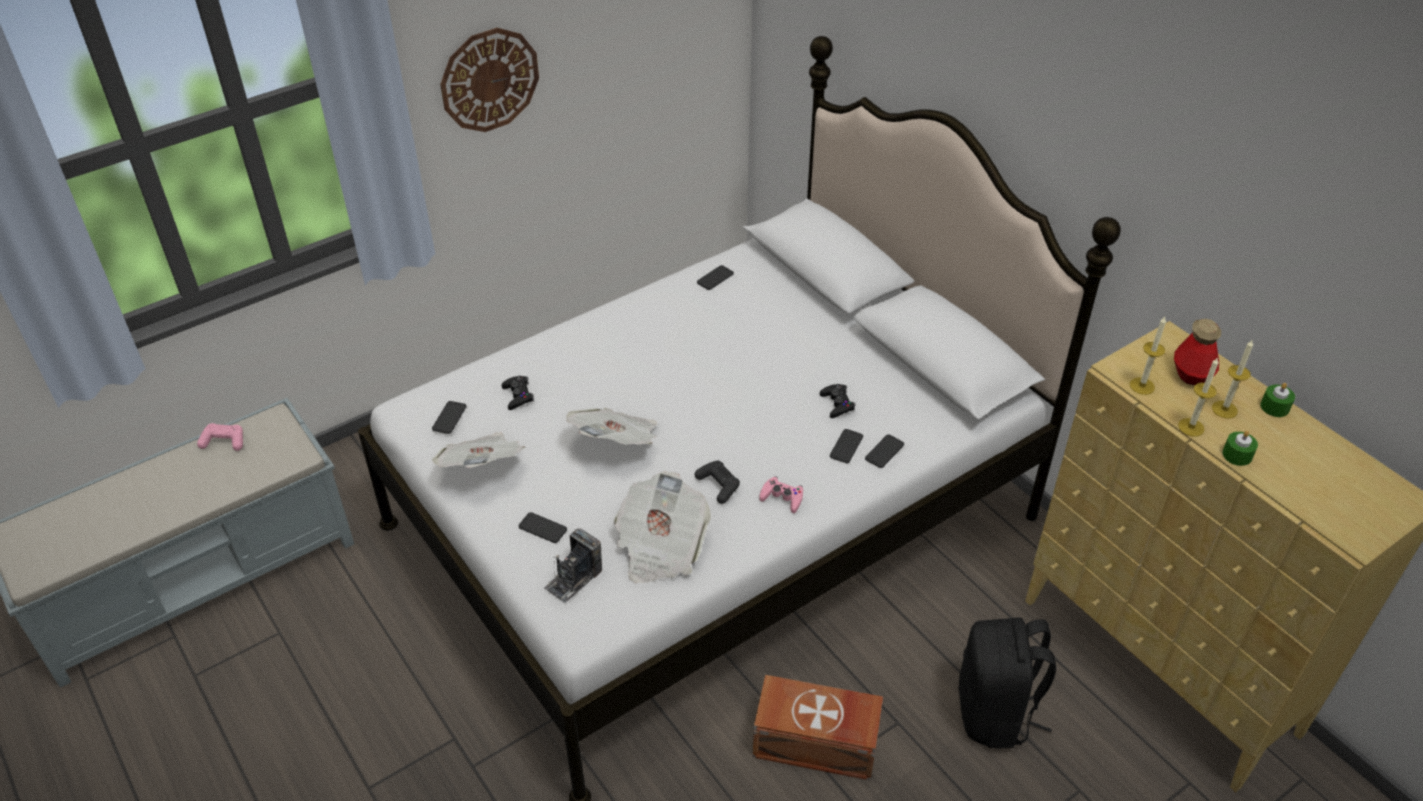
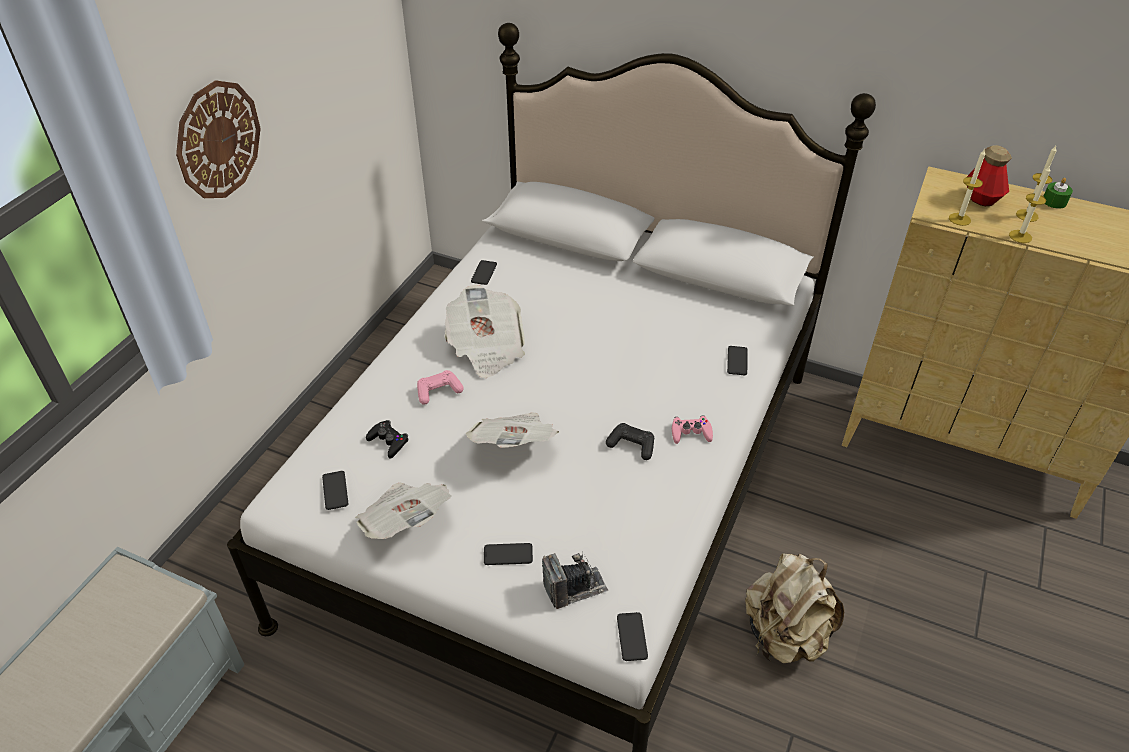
camera: 30 degrees left, 0 degrees up
(224, 442) = (75, 623): pink game controller -> pink game controller (438, 391)
(574, 578) = (575, 588): camera -> camera turned 120 degrees counterclockwise
(660, 547) = (627, 522): newspaper -> newspaper (486, 348)
(817, 744) = (784, 635): brown storage box -> beige backpack
(837, 404) = (669, 337): black game controller -> none
(846, 446) = (705, 369): phone -> phone (632, 637)
(995, 713) = (887, 541): black backpack -> none
(1237, 455) = (1068, 244): green candle -> none

